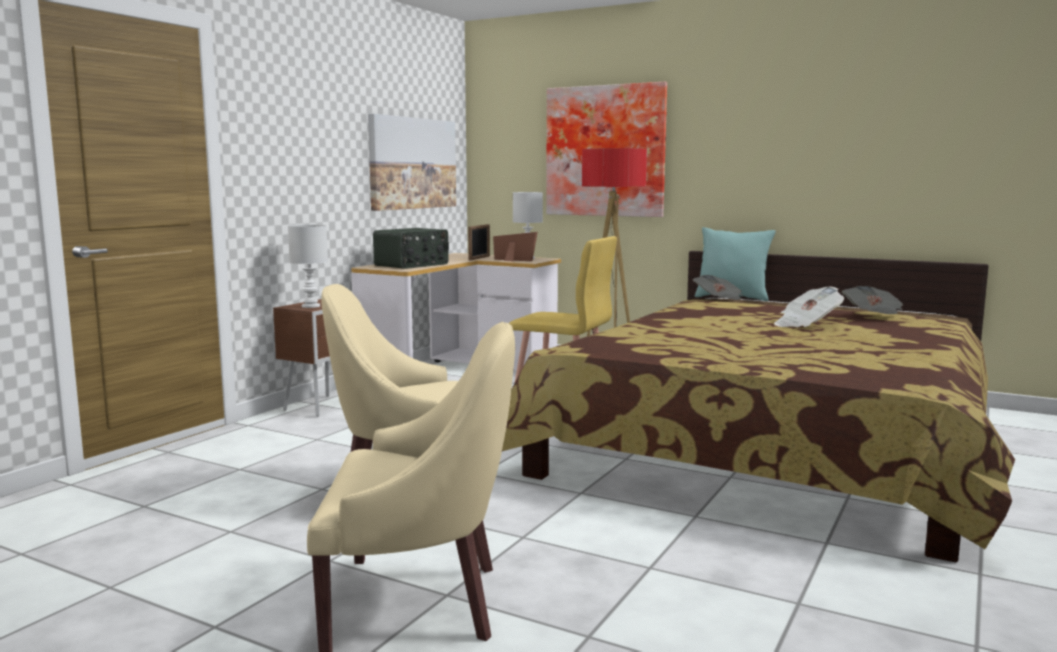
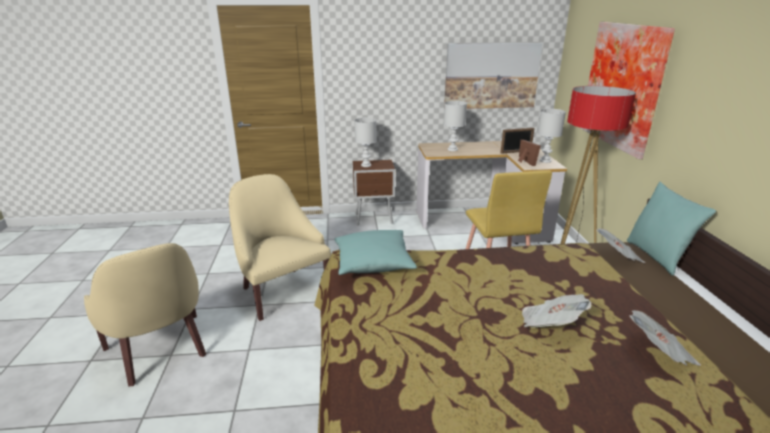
camera: 55 degrees right, 15 degrees up
(412, 265) = (453, 149): radio -> white table lamp
(607, 342) = (373, 263): none -> turquoise pillow

